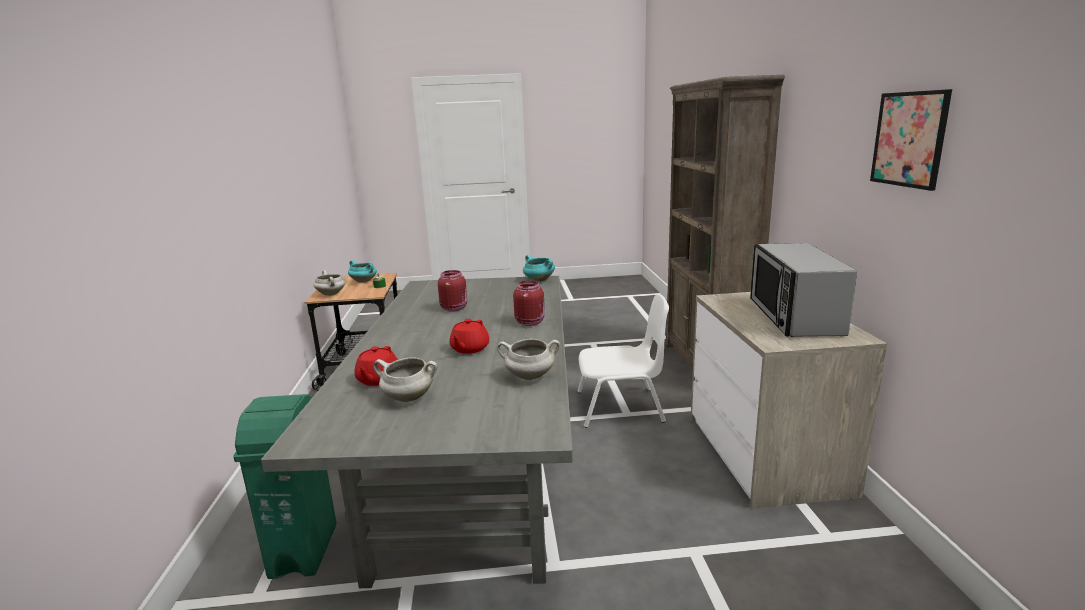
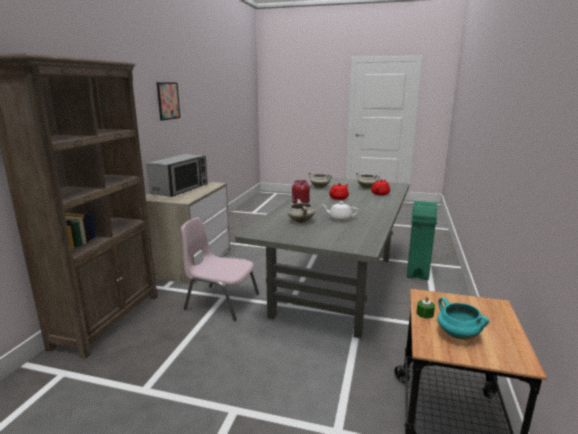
camera: 160 degrees left, 0 degrees up
(331, 294) = (484, 308): white cooking pot -> white cooking pot (300, 221)
(454, 308) = (339, 219): red jar -> white teapot
(538, 280) = (259, 232): turquoise cooking pot -> none
(621, 407) = (221, 301): white chair -> pink chair

